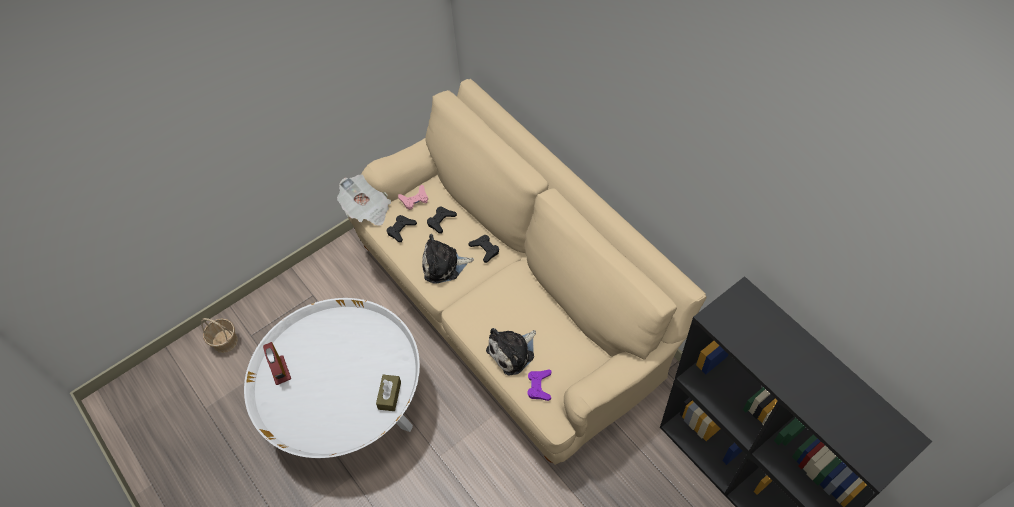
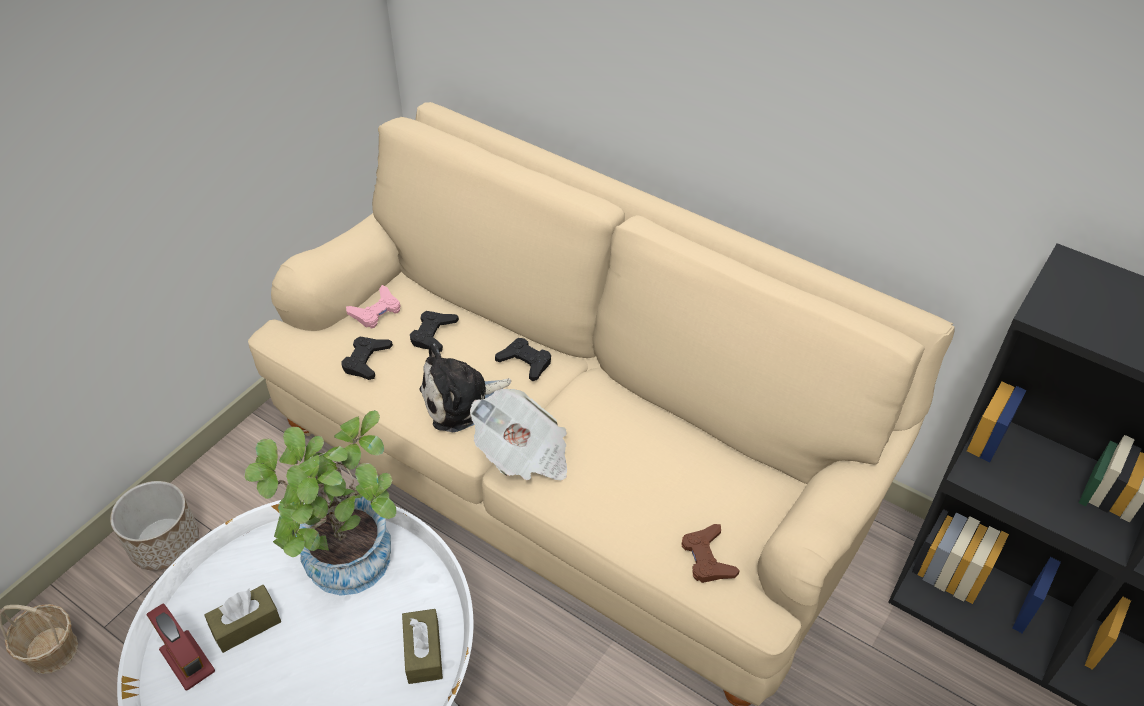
camera: 20 degrees left, 10 degrees down
(289, 297) = (165, 543): none -> planter
(310, 359) = (246, 625): none -> brown tissue box
(365, 343) = (348, 571): none -> potted plant
(367, 209) = (294, 341): newspaper -> newspaper (523, 454)
(513, 352) = (637, 512): plush toy -> none
(539, 386) = (707, 558): purple game controller -> brown game controller

